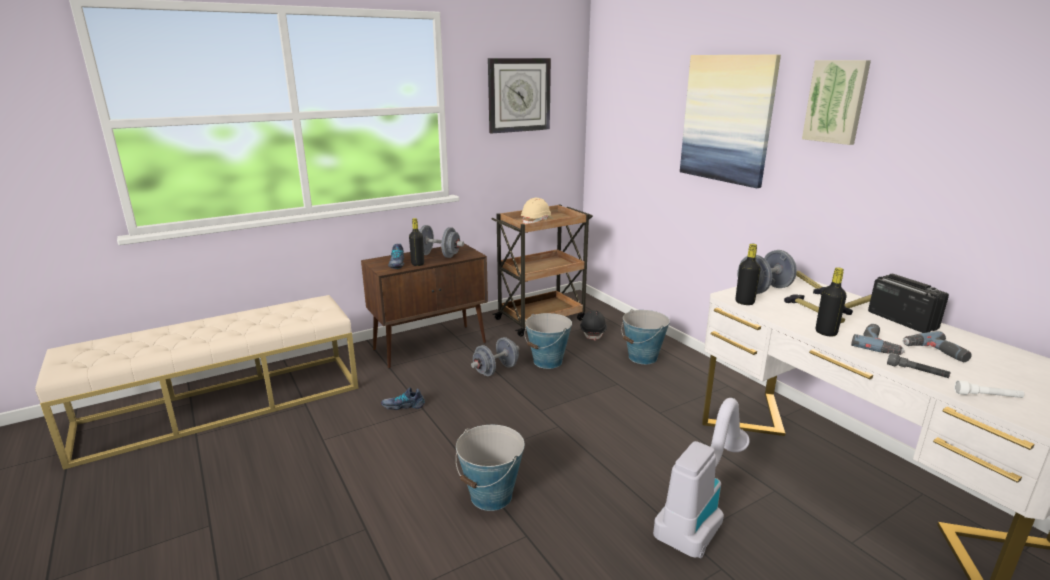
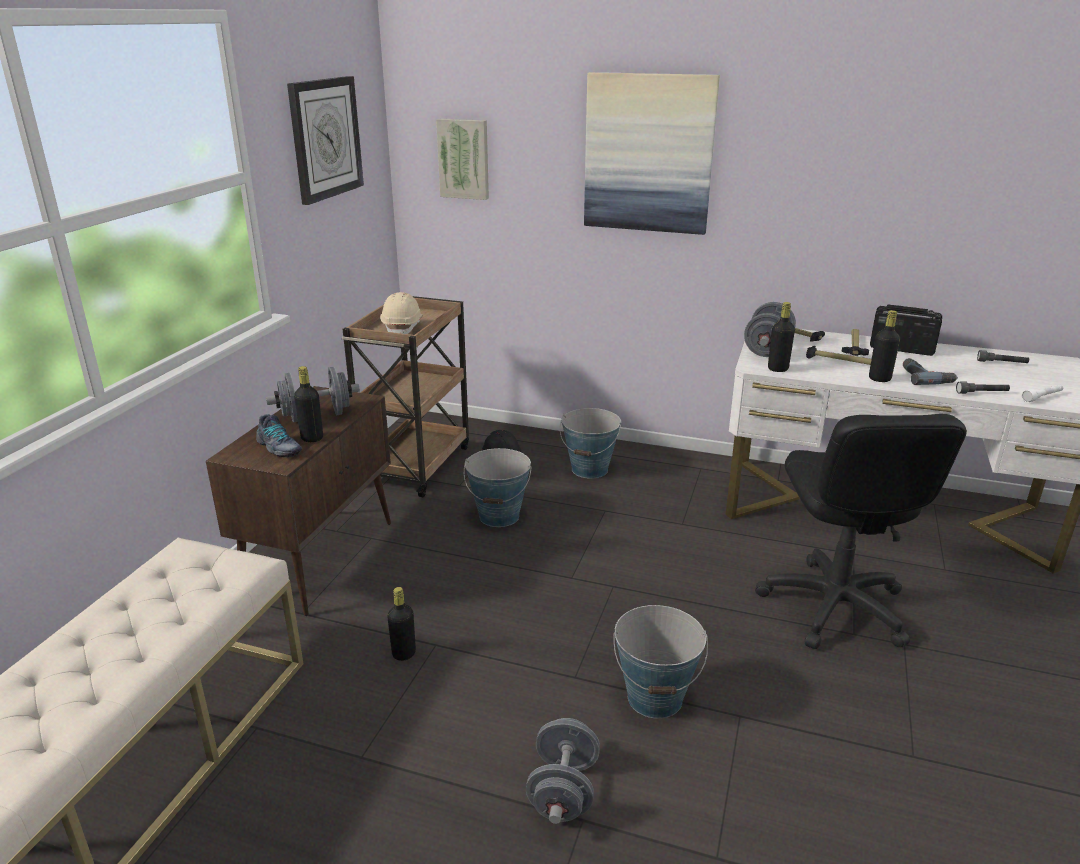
camera: 40 degrees left, 5 degrees up
(403, 405) = (404, 654): shoe -> black bottle
(496, 370) = (454, 553): grey dumbbell -> grey dumbbell (563, 791)
(699, 514) = (834, 606): vacuum cleaner -> black office chair
(836, 101) = (795, 129): picture -> picture (464, 159)
(935, 352) = (963, 371): power drill -> none
(1001, 360) = (1002, 363): none -> grey flashlight

